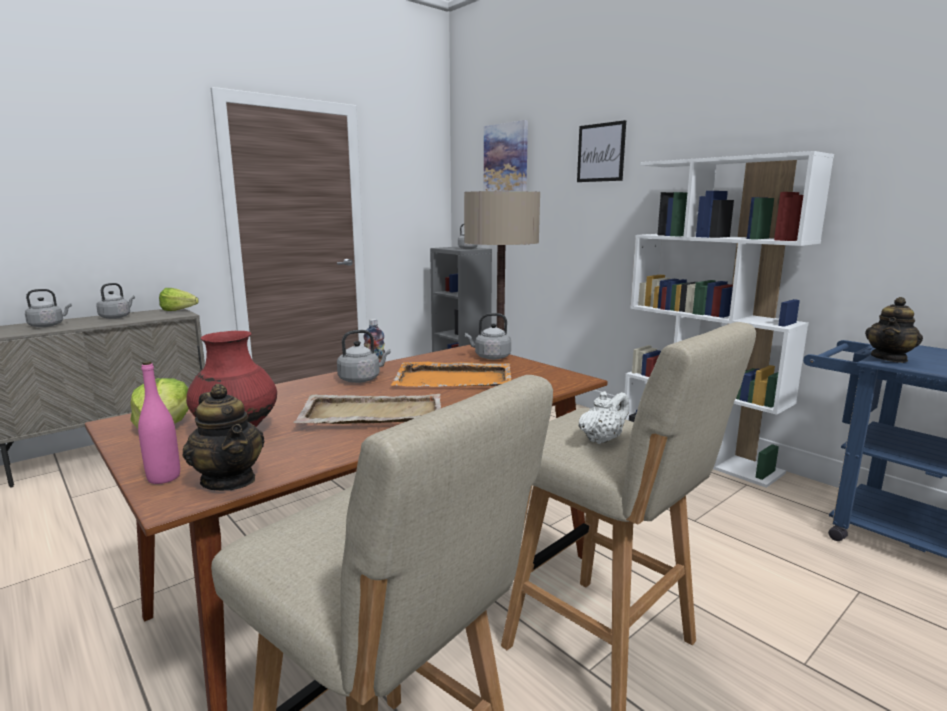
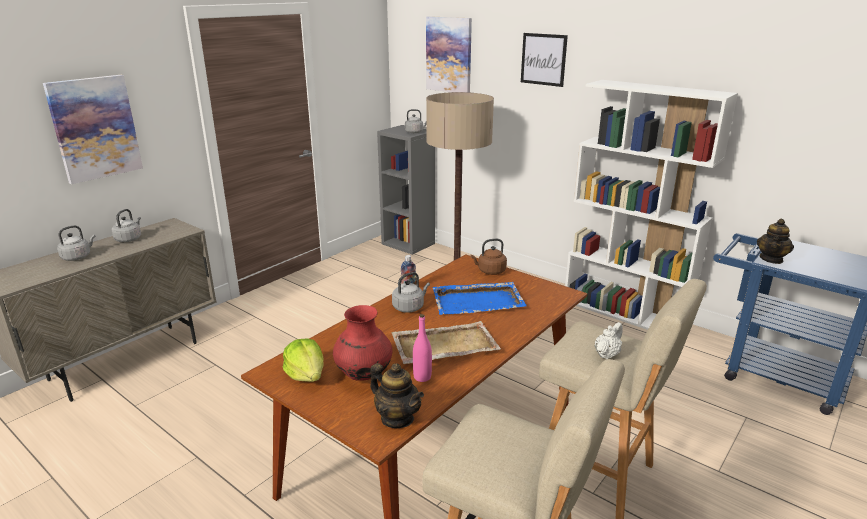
camera: 10 degrees left, 10 degrees up
(95, 196) = (95, 128): none -> picture
(164, 477) = (352, 421): pink bottle -> pink bottle (422, 377)
(181, 311) = (181, 225): lettuce -> none
(454, 379) = (479, 301): orange tray -> blue tray
(490, 357) = (490, 271): grey kettle -> brown kettle

